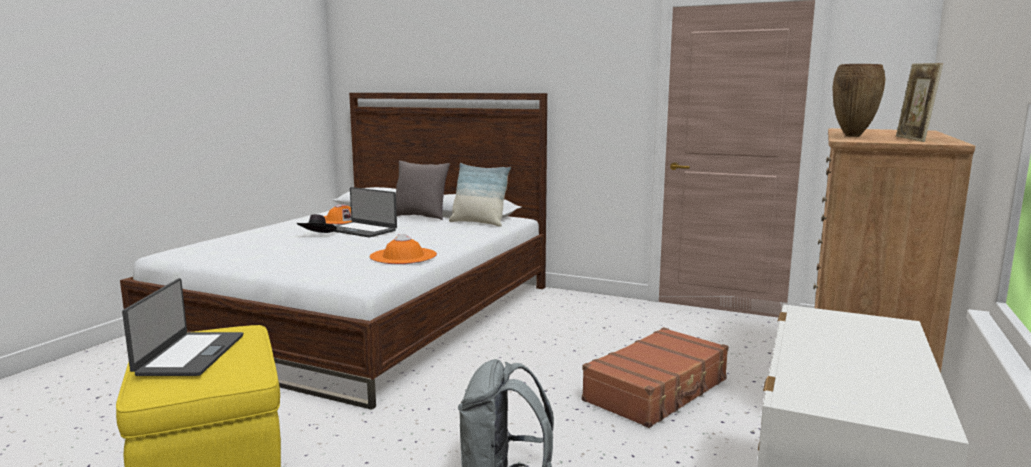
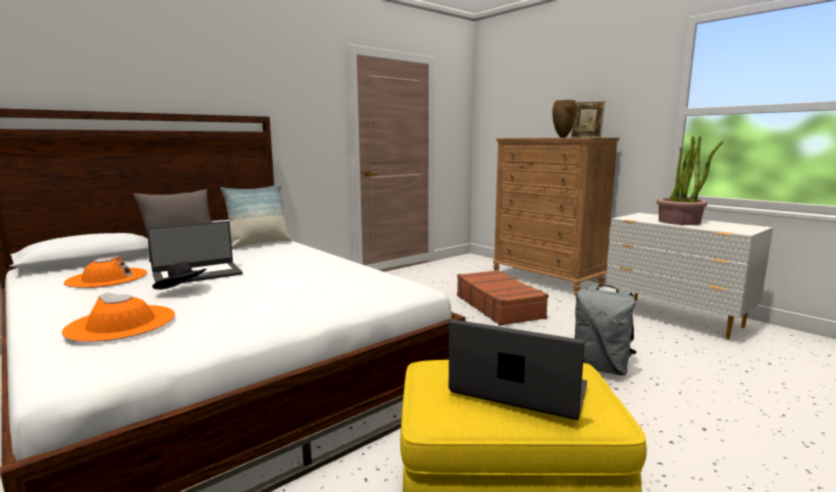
camera: 65 degrees left, 0 degrees up
(403, 256) = (344, 271): orange hat -> orange hat (121, 323)
(845, 350) = (679, 221): none -> potted plant

